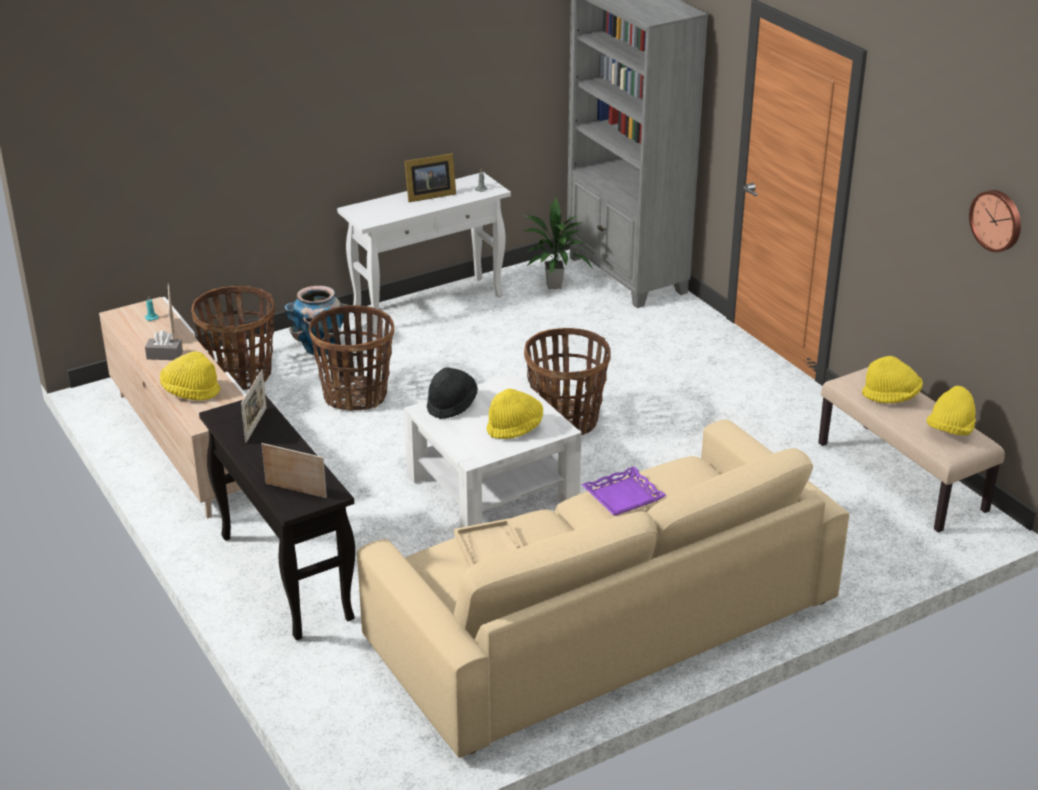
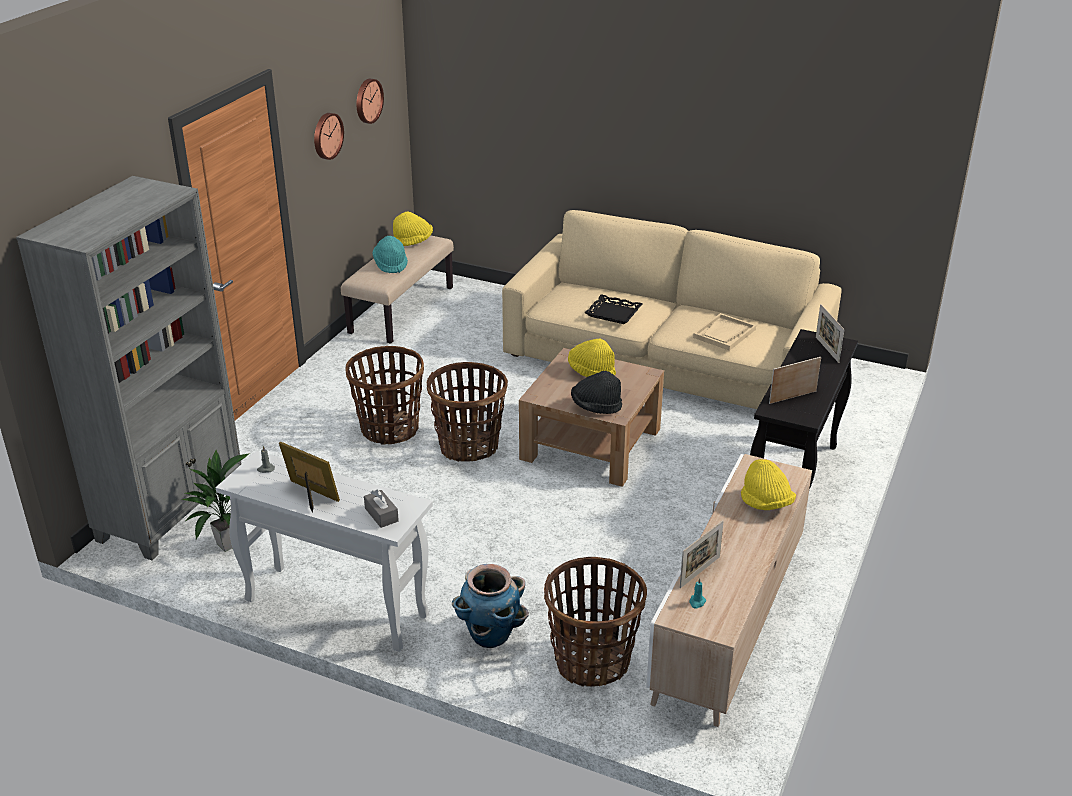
camera: 125 degrees left, 0 degrees up
(164, 355) = (740, 551): grey tissue box -> grey tissue box (381, 515)
(355, 396) = (547, 568): basket -> basket (389, 429)
(492, 487) = (591, 444): white coffee table -> brown coffee table
(623, 497) = (613, 313): purple tray -> black tray
(891, 397) = (391, 264): yellow hat -> turquoise hat
(919, 193) = (326, 135): none -> wall clock

